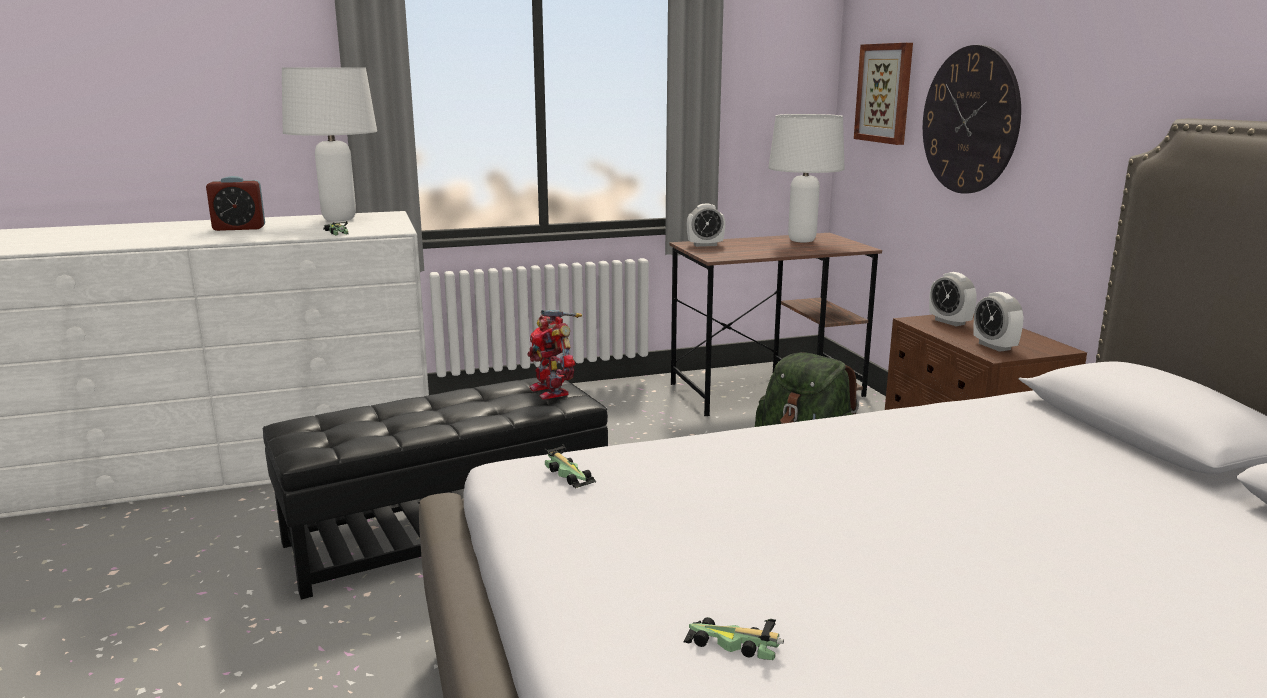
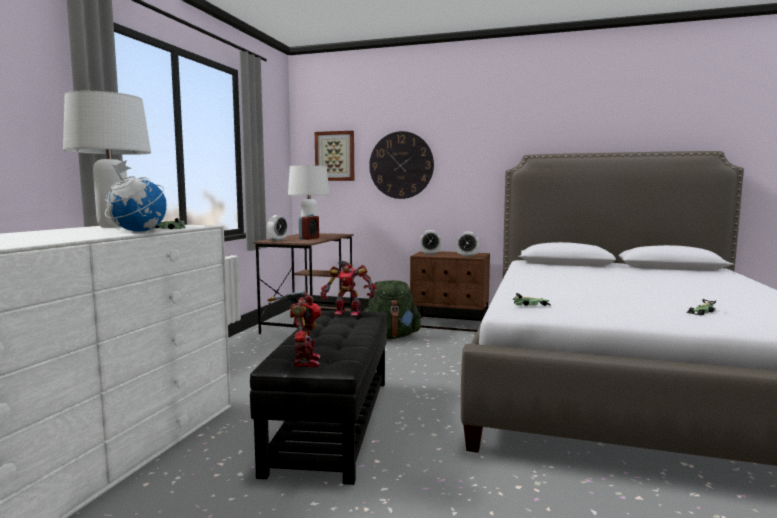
camera: 55 degrees left, 10 degrees down
(239, 228) = (60, 233): alarm clock -> alarm clock (309, 238)
(285, 235) = (137, 231): none -> globe
(308, 433) = (304, 361): none -> toy robot

